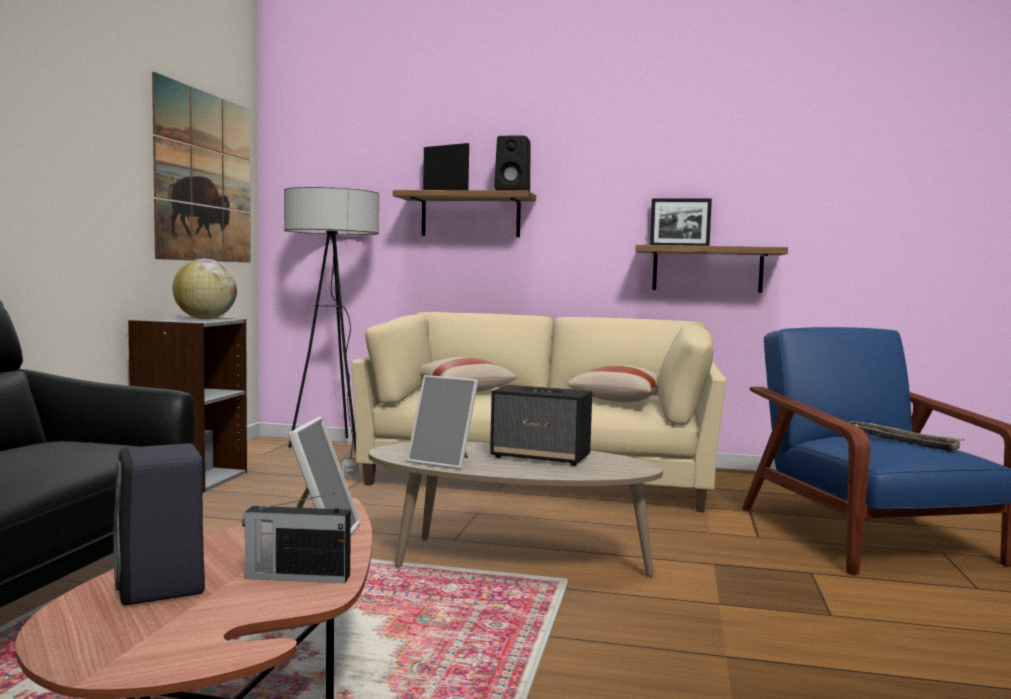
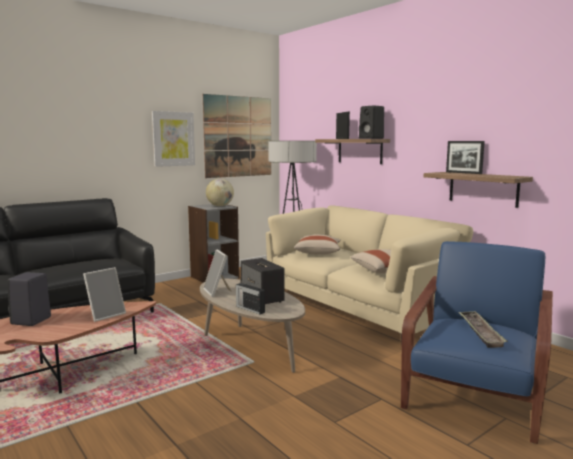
camera: 40 degrees right, 5 degrees up
(102, 162) = (173, 139): none -> picture
(296, 576) = (63, 327): radio -> radio (249, 309)

